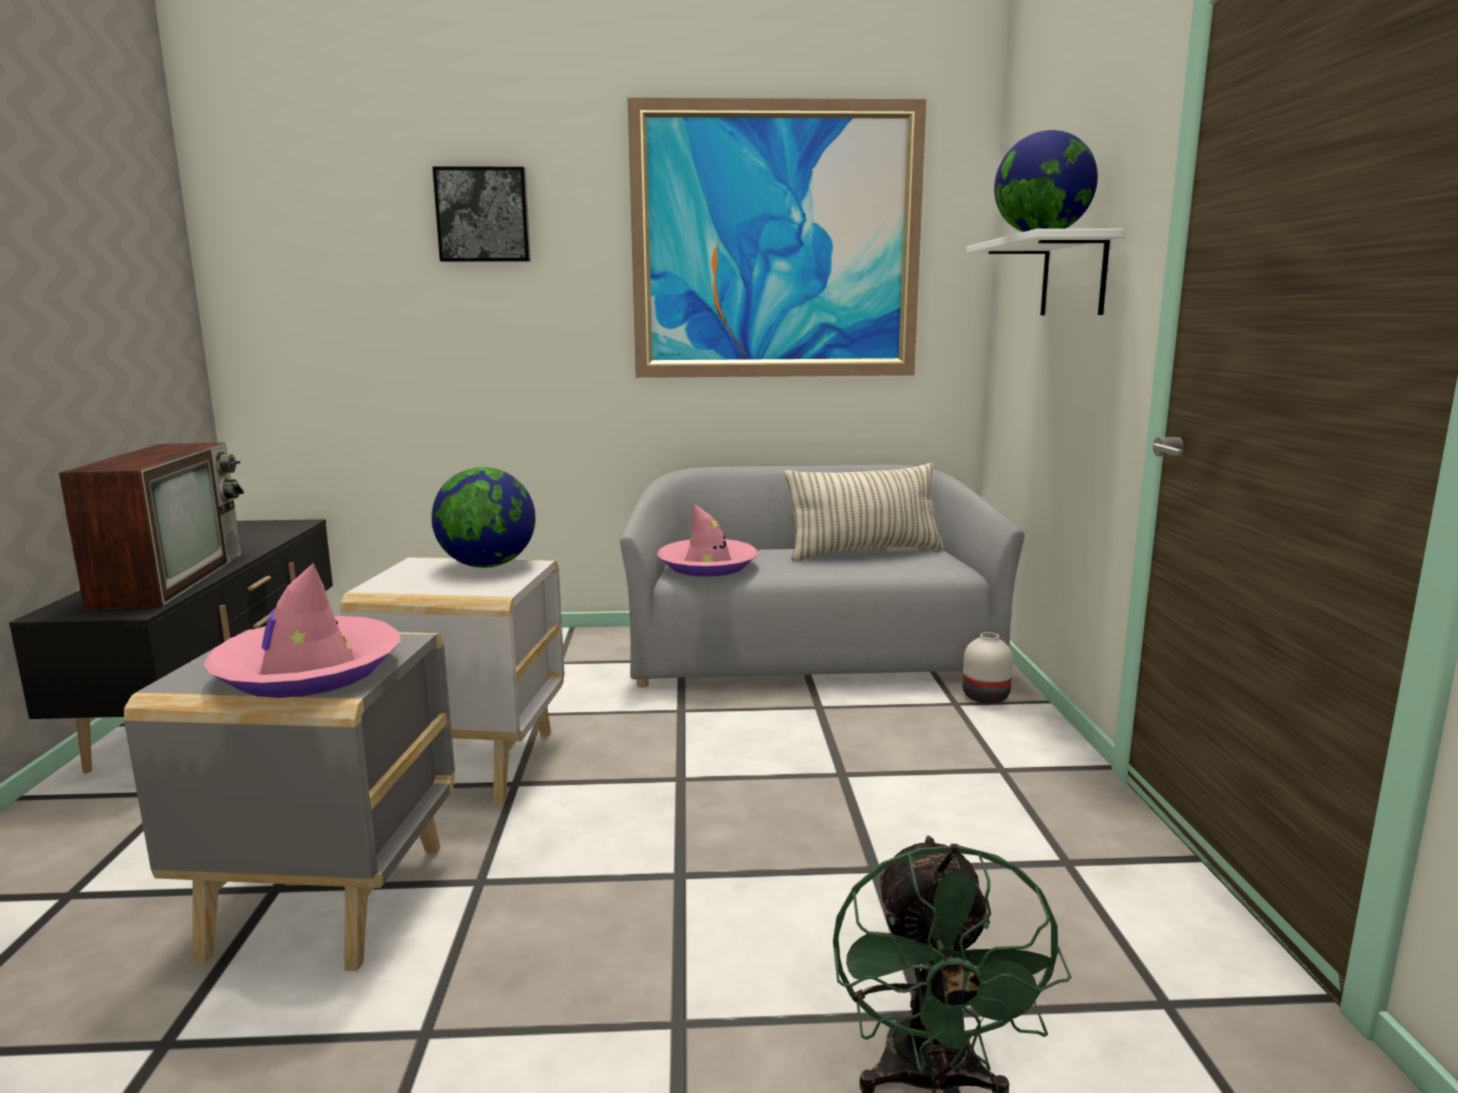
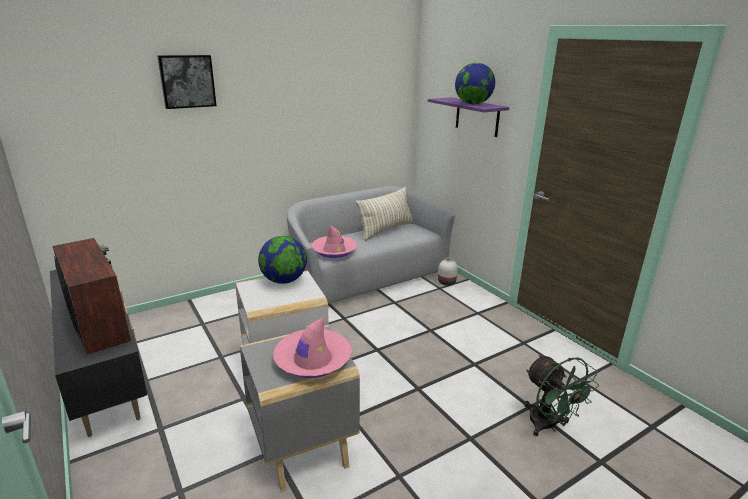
camera: 30 degrees left, 10 degrees up
(776, 242) = (332, 89): picture -> none
(1073, 277) = (477, 117): white shelf -> purple shelf

